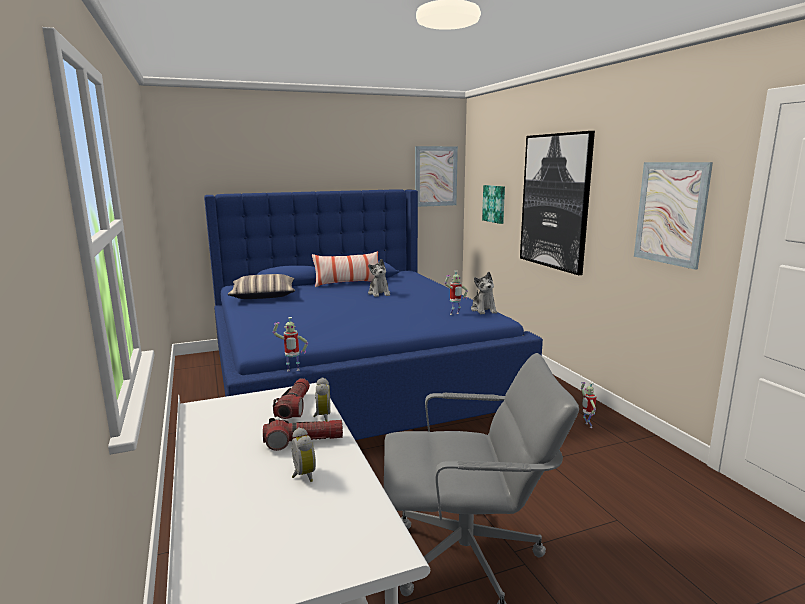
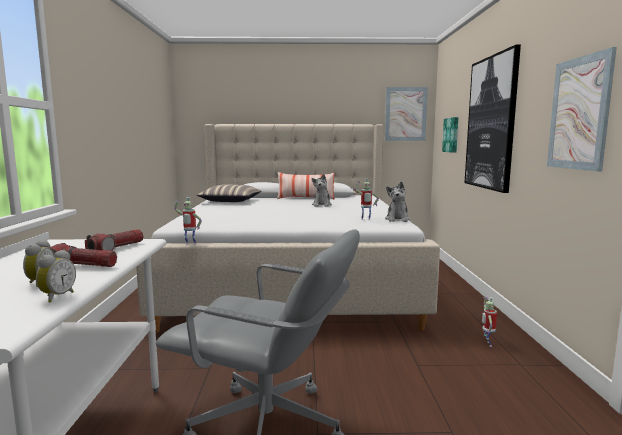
camera: 20 degrees right, 5 degrees down
(322, 416) = (124, 255): alarm clock -> alarm clock (56, 297)
(353, 381) = (294, 280): blue bed -> beige bed

